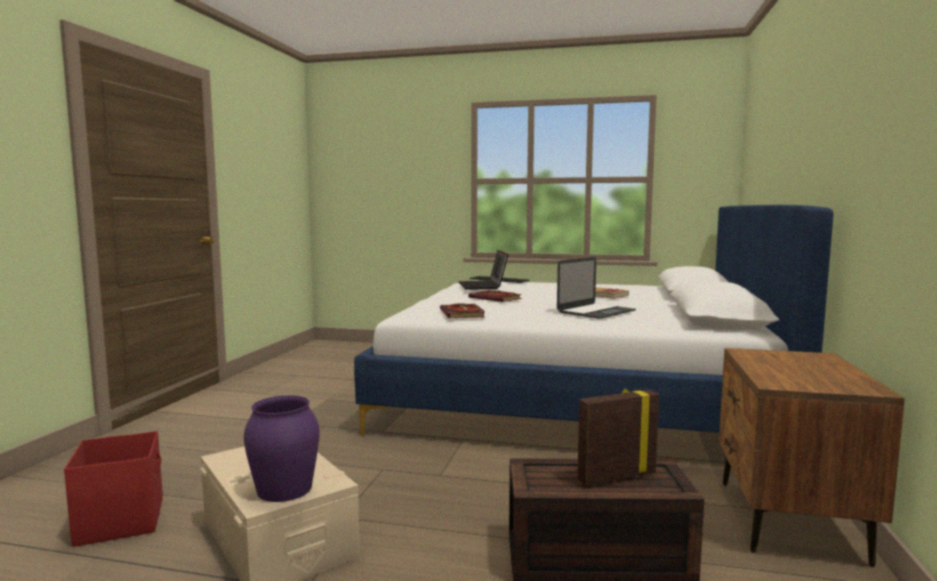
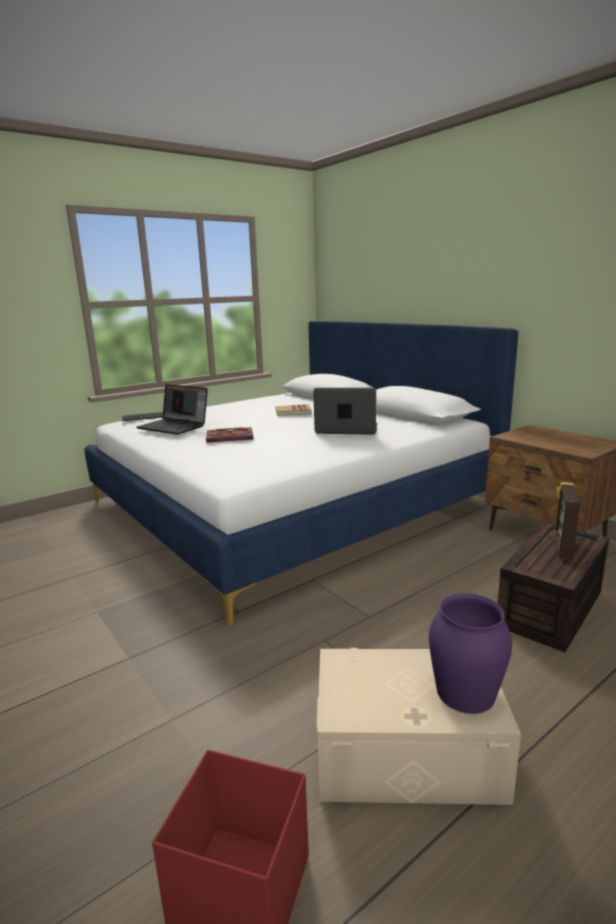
camera: 50 degrees left, 10 degrees up
(463, 314) = (276, 461): book -> none
(596, 311) = (346, 429): laptop -> laptop turned 75 degrees counterclockwise

